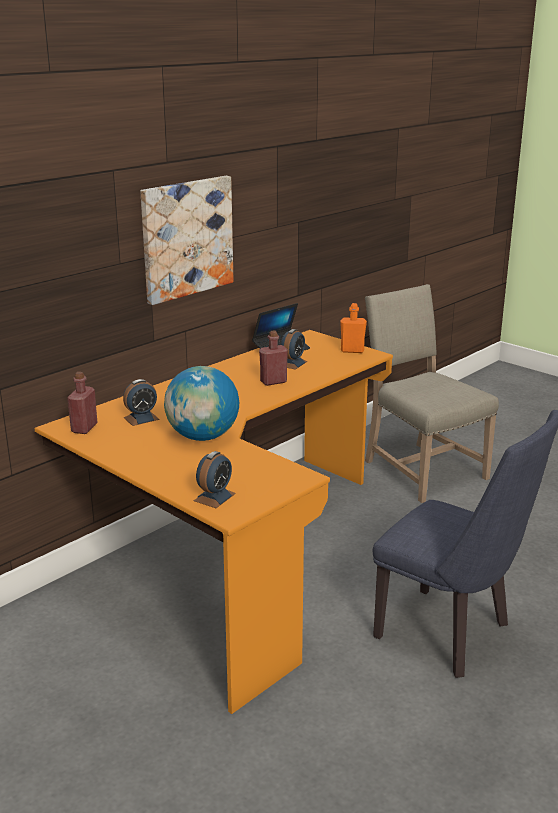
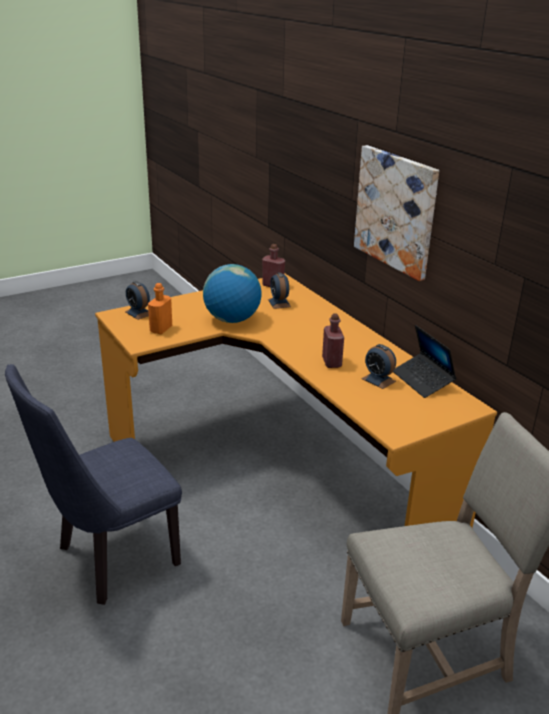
camera: 105 degrees right, 5 degrees up
(352, 350) = (411, 423): orange bottle -> orange bottle (161, 329)

